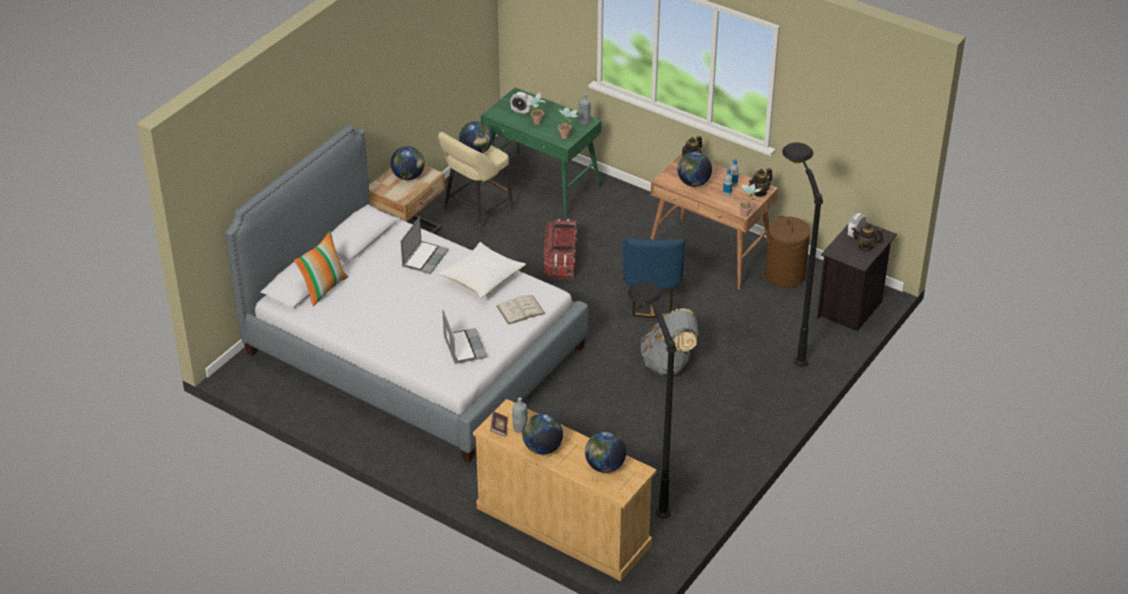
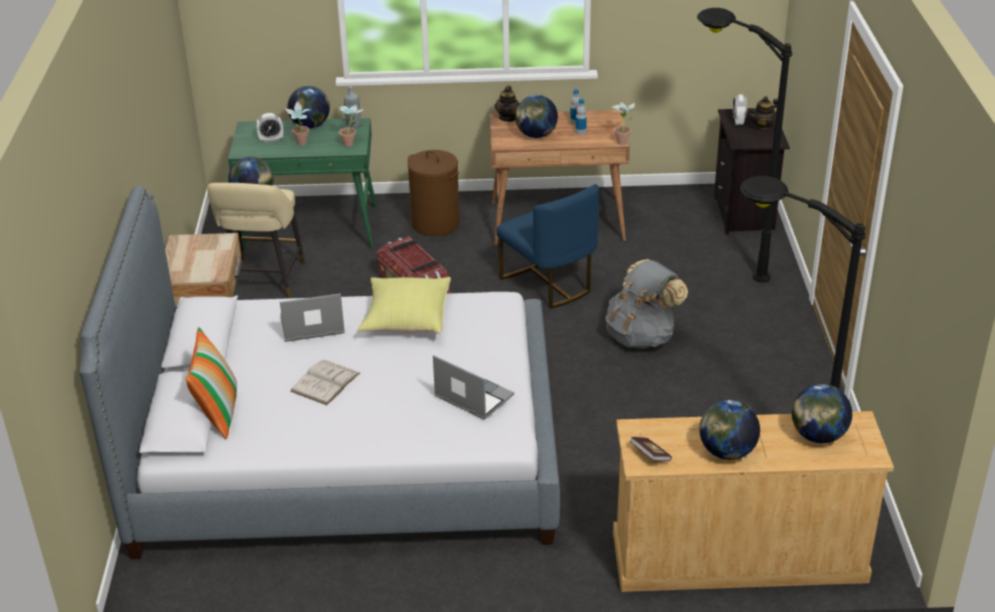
camera: 35 degrees left, 5 degrees down
(408, 177) = (198, 252): globe -> globe (310, 126)
(424, 258) = (311, 326): laptop -> laptop turned 90 degrees counterclockwise
(482, 279) = (406, 319): white pillow -> yellow pillow
(520, 310) = (488, 330): white book -> white book (325, 382)
(520, 428) = (673, 443): grey bottle -> none
(759, 192) = (610, 119): teapot -> none
(785, 275) = (651, 211): brown laundry basket -> brown laundry basket (436, 223)

